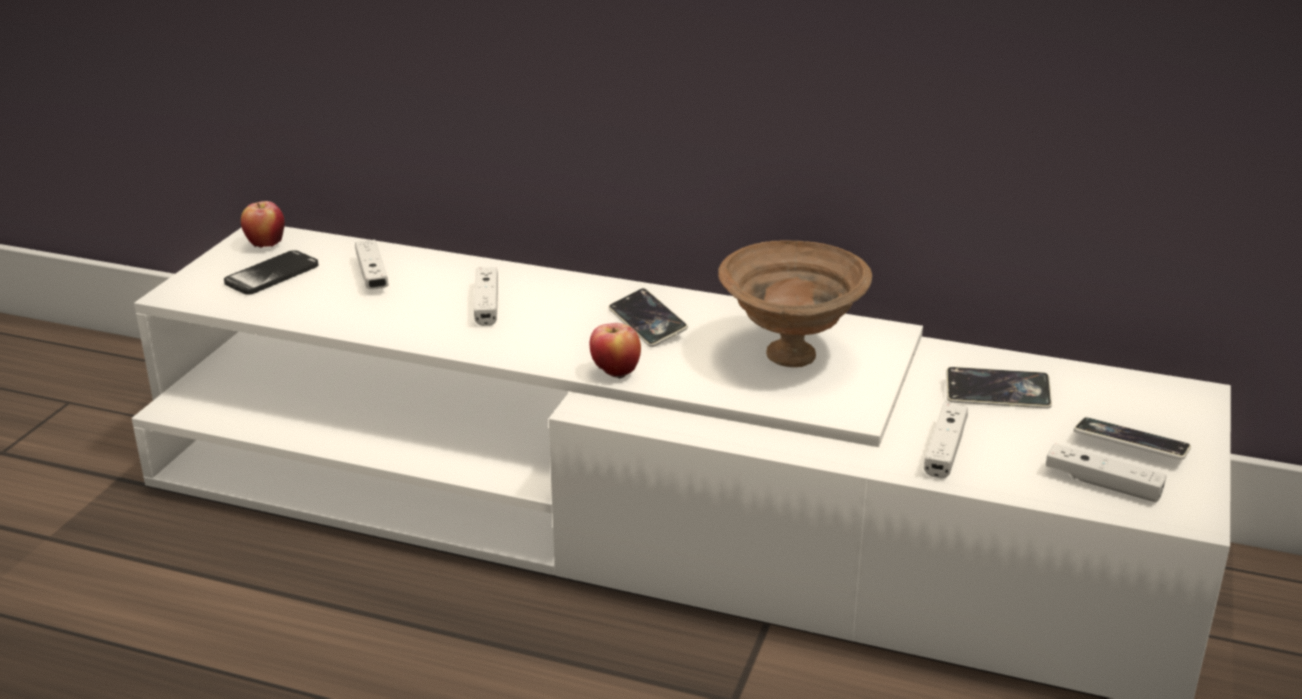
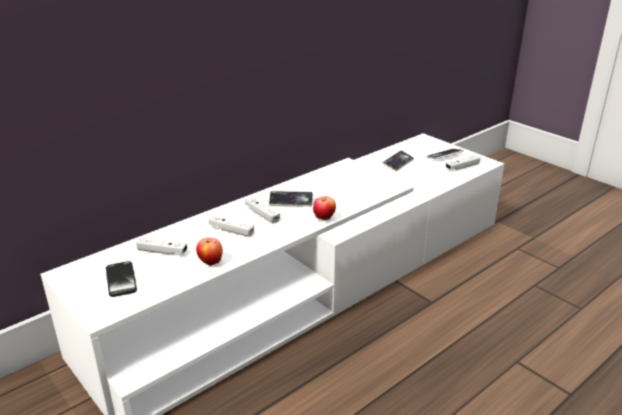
camera: 60 degrees left, 0 degrees up
(265, 245) = (81, 274): apple -> apple (210, 262)
(792, 357) = (348, 184): brown bowl -> none
(944, 450) = (424, 182): white game controller -> white game controller (262, 214)

